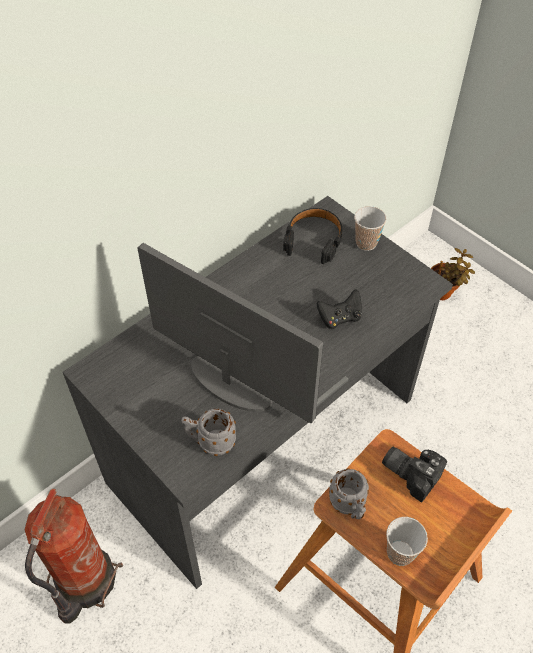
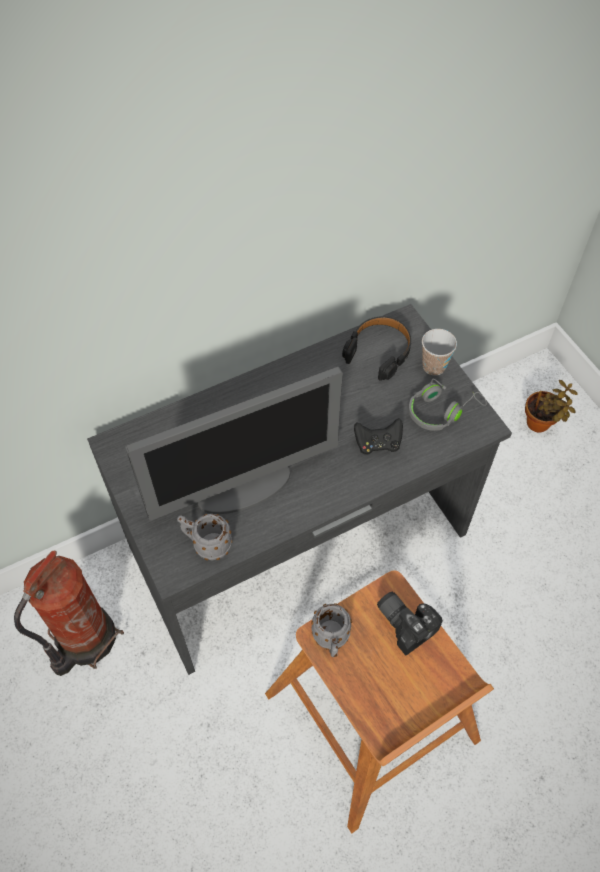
camera: 15 degrees right, 5 degrees up
(230, 382) = (245, 487): monitor -> monitor turned 105 degrees clockwise
(386, 278) = (441, 411): none -> grey headphones
(400, 553) = (366, 700): cup -> none

